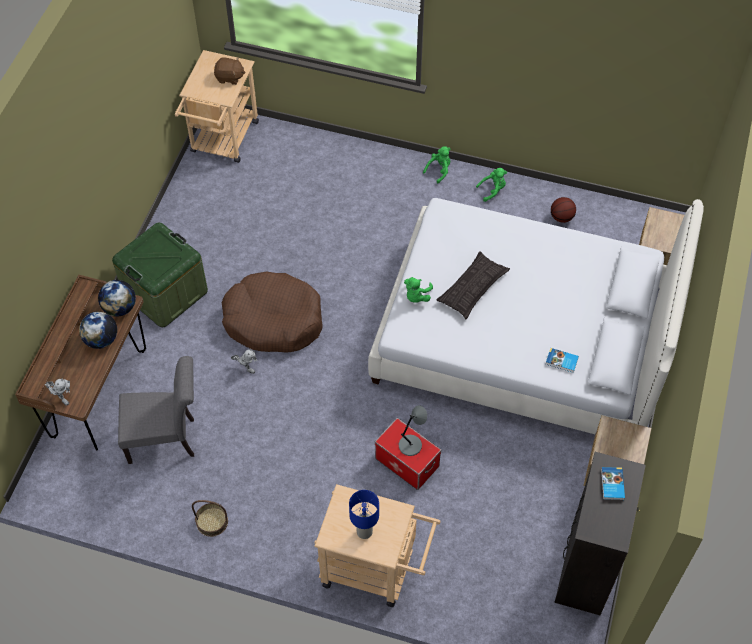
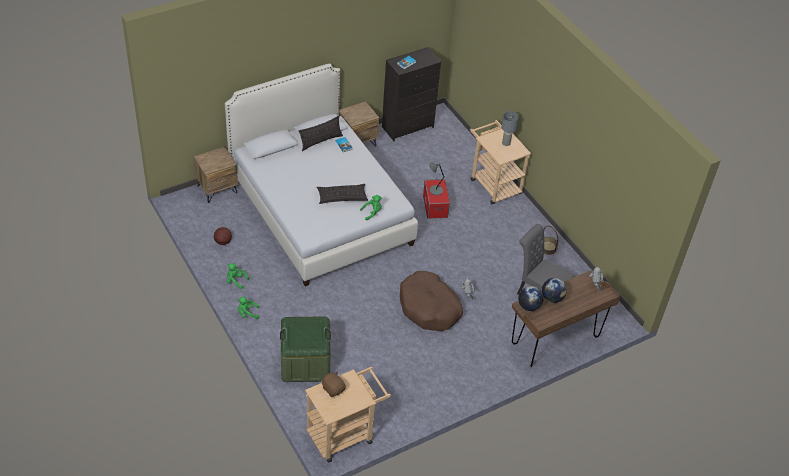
camera: 140 degrees left, 10 degrees down
(165, 292) = (472, 366): green storage box -> green storage box (305, 363)
(364, 532) = (506, 143): blue table lamp -> grey table lamp
(593, 343) = (321, 141): none -> pillow

